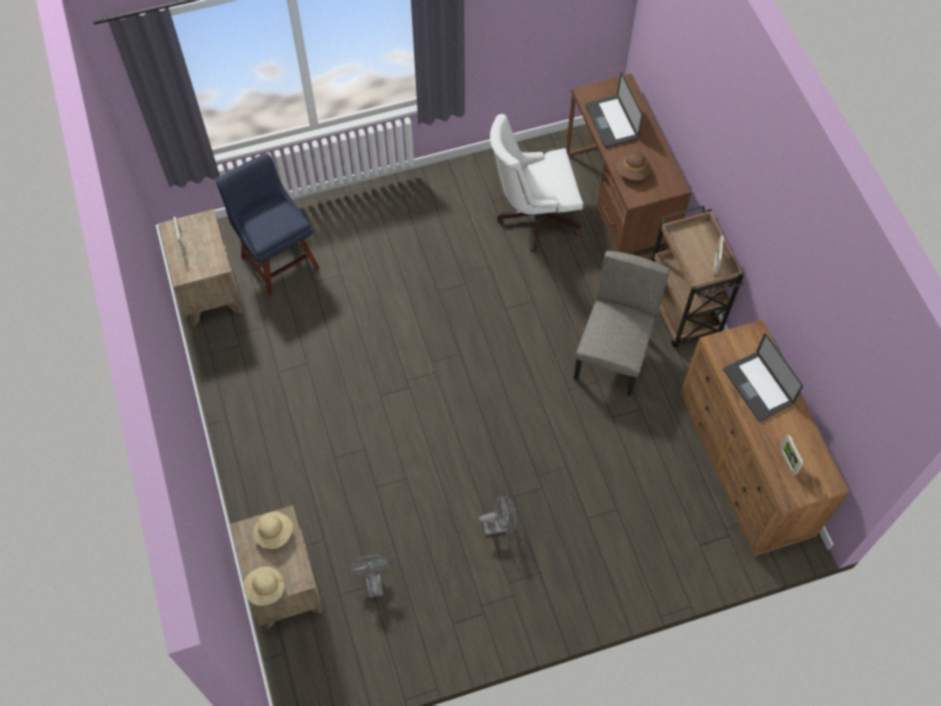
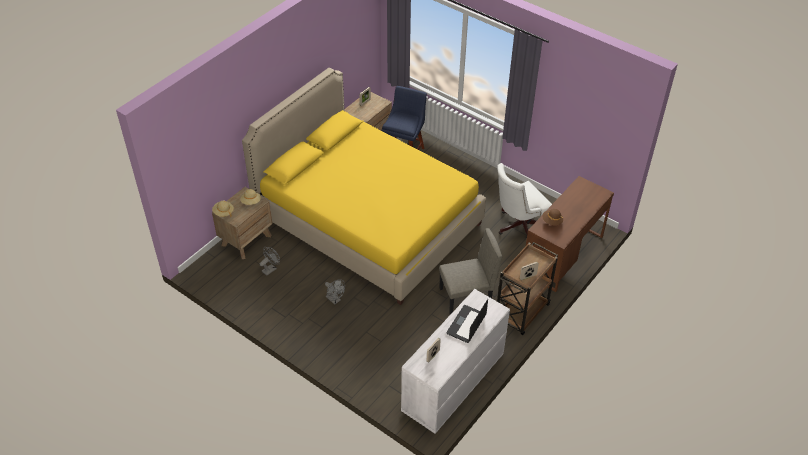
camera: 55 degrees right, 15 degrees down
(378, 390) = (368, 221): none -> yellow bed
(533, 216) = (518, 227): white office chair -> white office chair turned 75 degrees counterclockwise
(611, 122) = (574, 199): laptop -> none
(745, 465) = (452, 384): brown dresser -> white dresser

